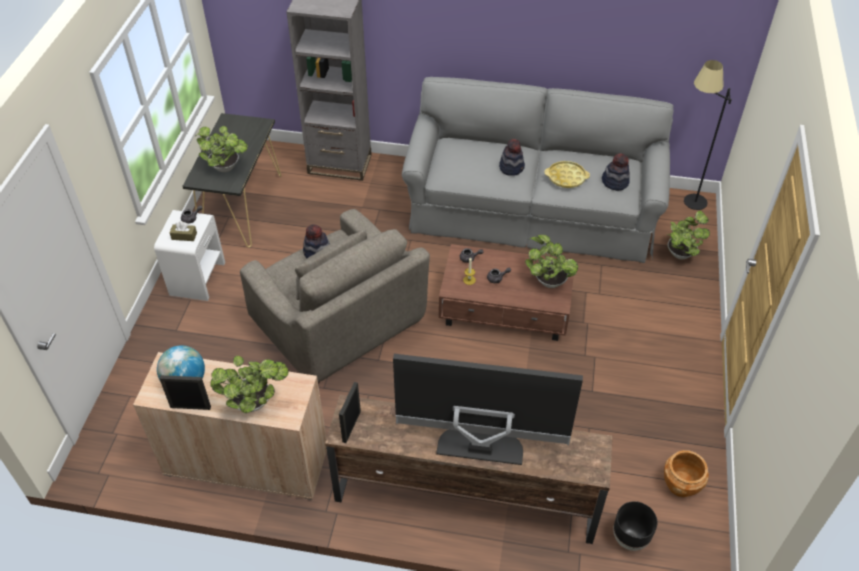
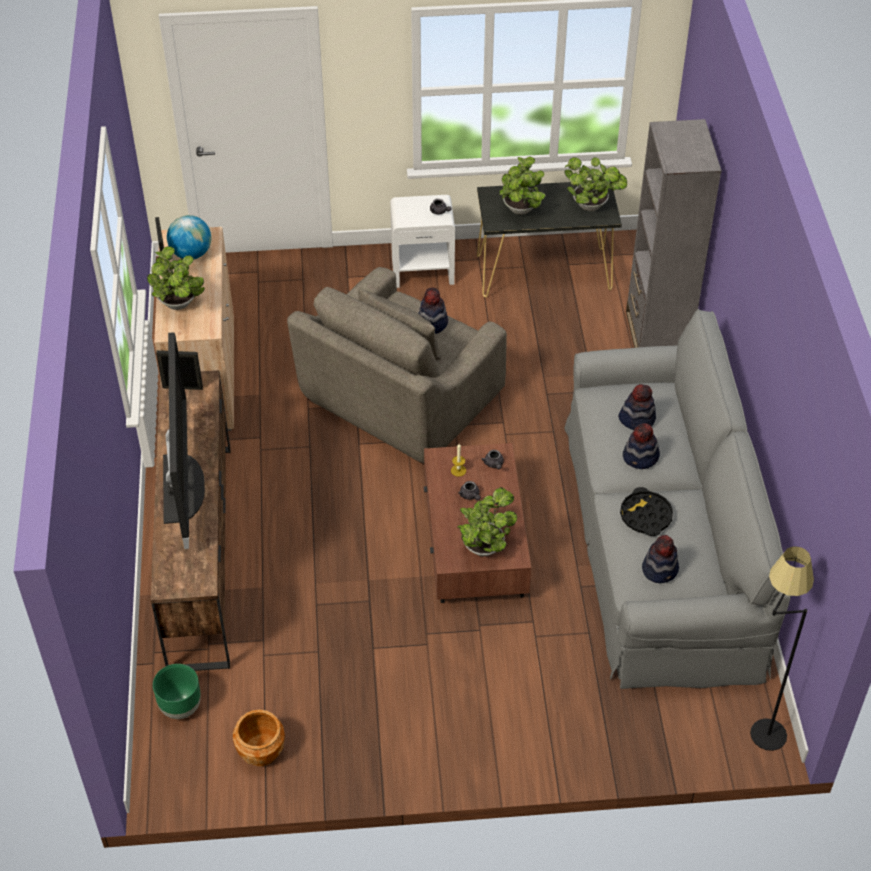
camera: 75 degrees right, 0 degrees up
(184, 236) = (412, 214): brown tissue box -> none
(474, 160) = (637, 419): none -> hat
(566, 177) = (645, 516): yellow tray -> black tray
(630, 538) = (180, 707): black planter -> green planter
(681, 252) = (650, 724): potted plant -> potted plant (592, 206)

